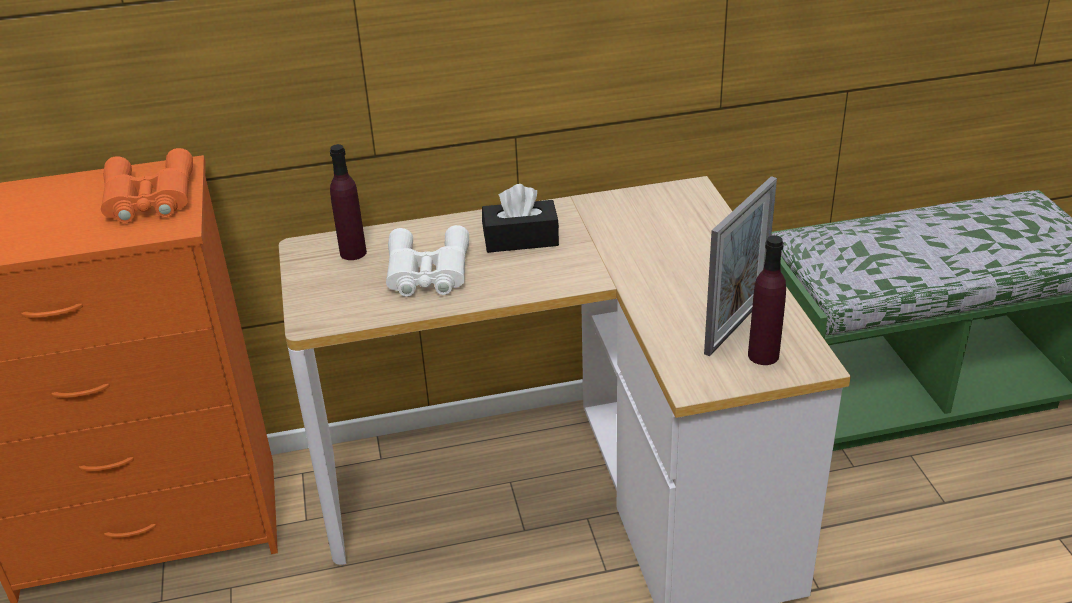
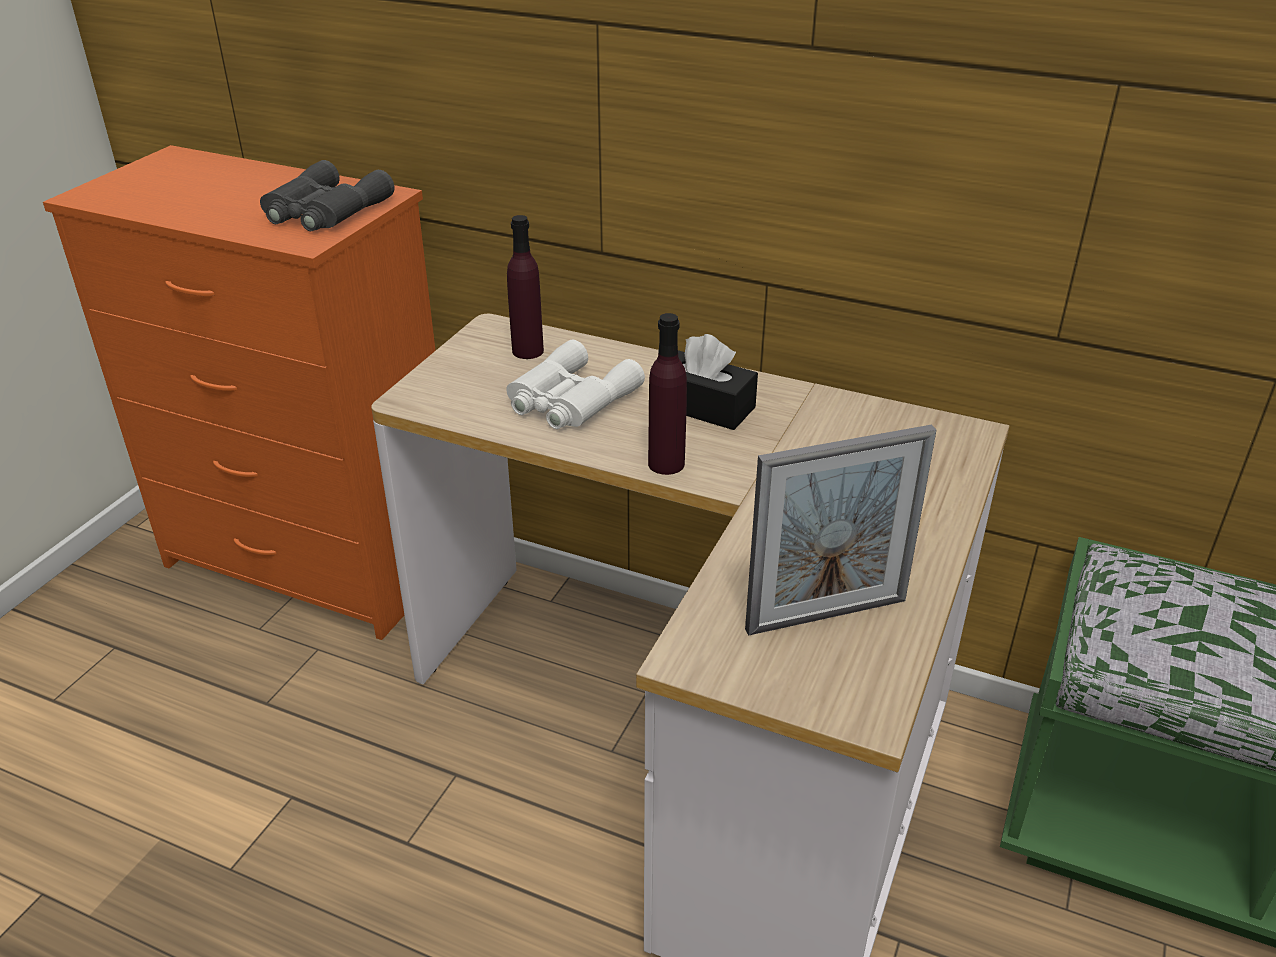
camera: 35 degrees right, 0 degrees up
(148, 199) = (323, 211): orange binoculars -> grey binoculars
(763, 355) = (815, 669): purple bottle -> purple bottle (666, 464)

